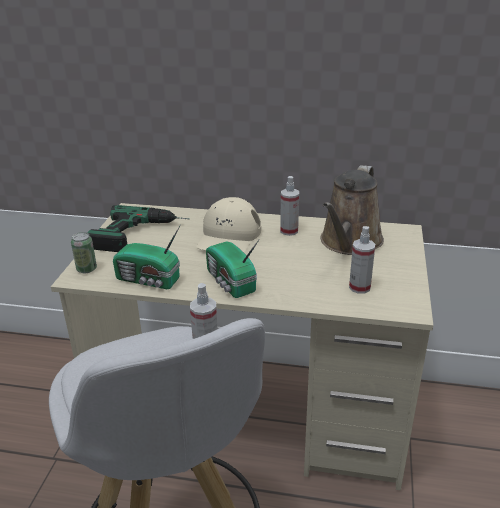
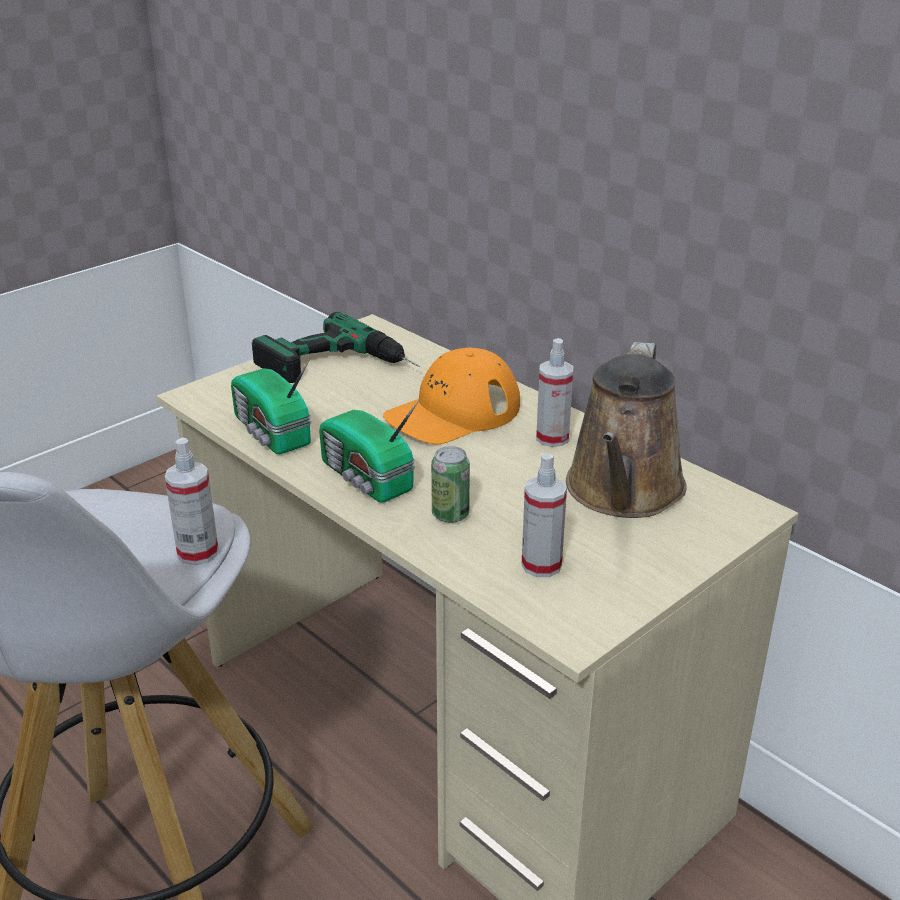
camera: 35 degrees right, 0 degrees up
(86, 269) = (219, 389): can -> can (450, 514)
(229, 236) = (453, 412): beige cap -> orange cap
(230, 282) = (366, 479): radio -> radio turned 45 degrees counterclockwise
(349, 243) = (623, 492): brown watering can -> brown watering can turned 45 degrees counterclockwise

